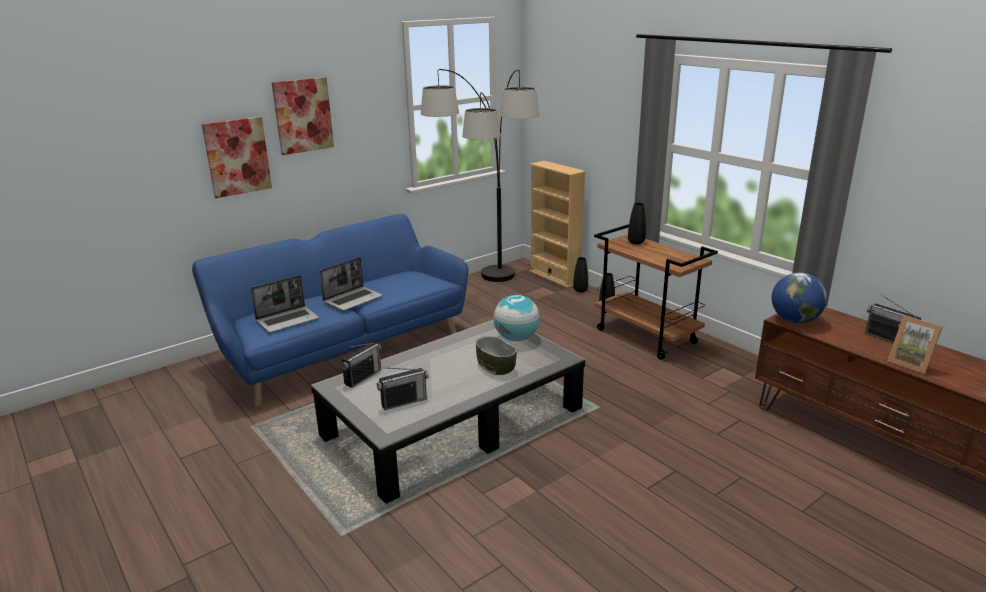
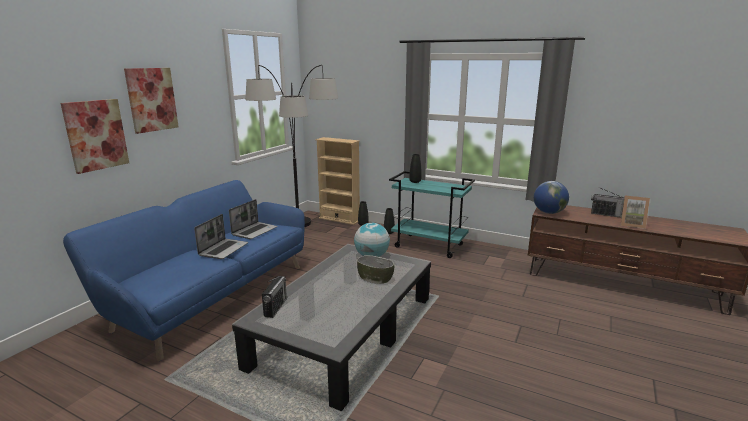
camera: 25 degrees left, 5 degrees down
(288, 320) = (175, 274): laptop -> laptop (254, 231)
(404, 402) = (327, 319): radio -> none
(647, 336) = (429, 246): brown cart -> turquoise cart

